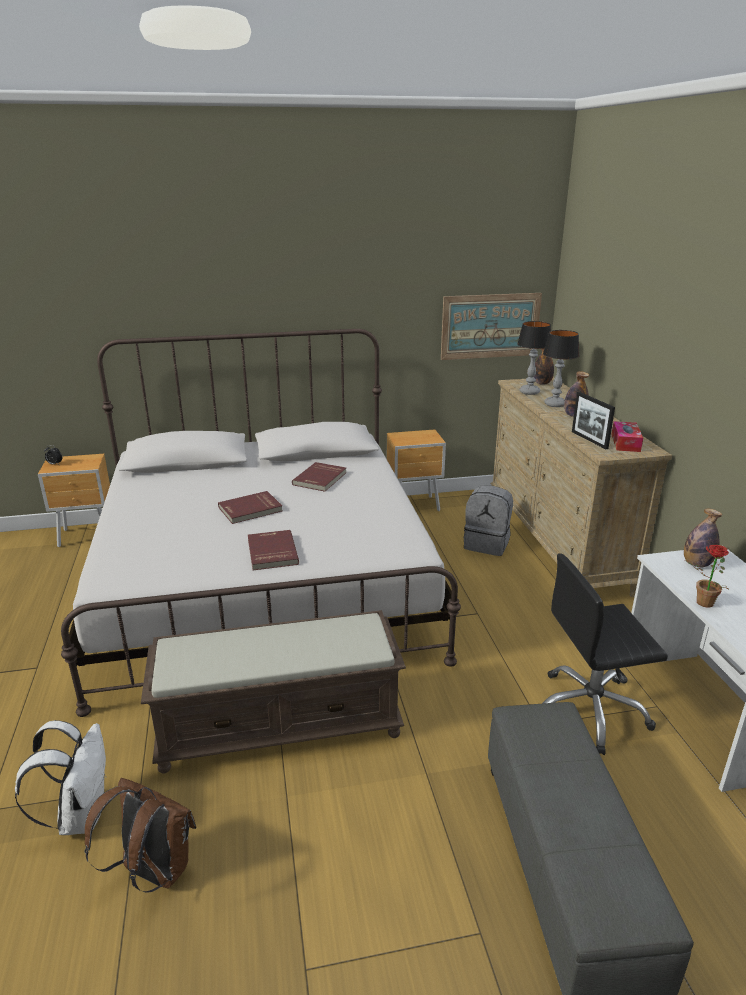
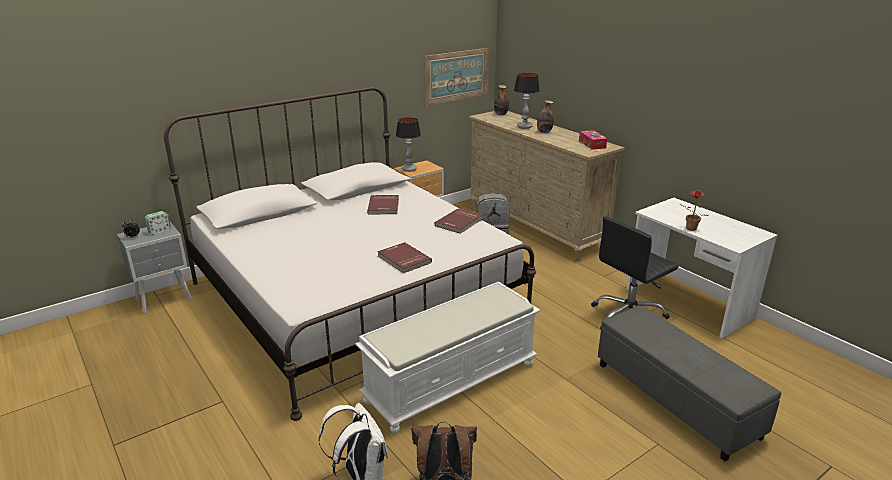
camera: 25 degrees left, 0 degrees up
(84, 462) = (159, 231): none -> alarm clock
(88, 536) = (165, 299): brown nightstand -> grey nightstand
(250, 510) = (355, 236): red book -> red book (459, 223)
(281, 725) = (451, 381): brown bench -> white bench
(529, 392) = (499, 121): table lamp -> table lamp (409, 169)
(589, 440) = (569, 146): picture frame -> none
(696, 564) = (669, 209): bottle -> none

